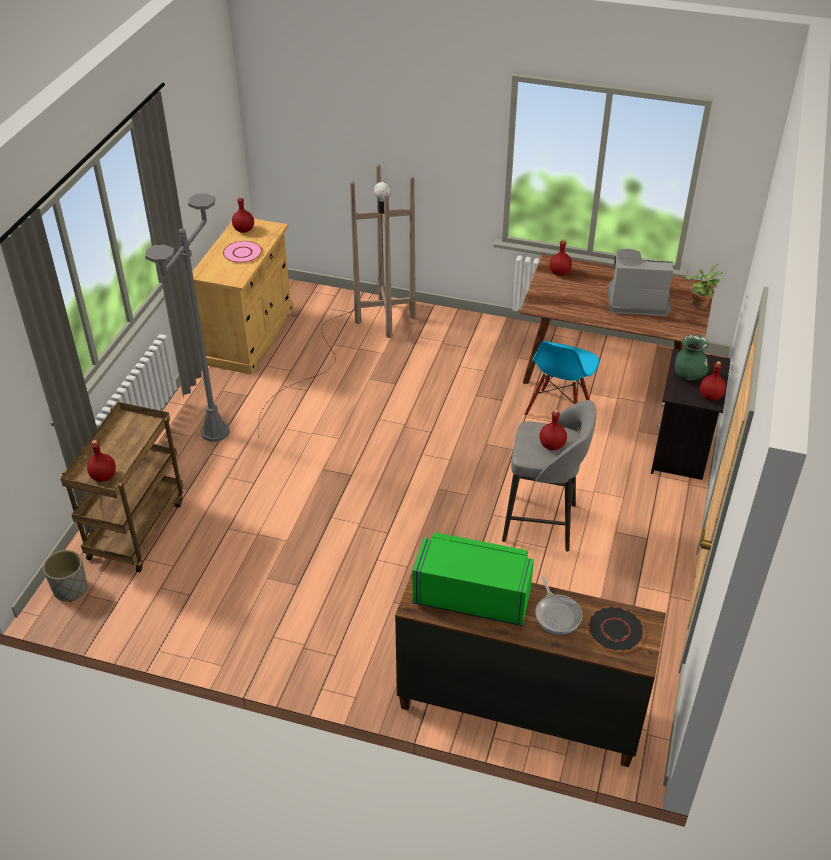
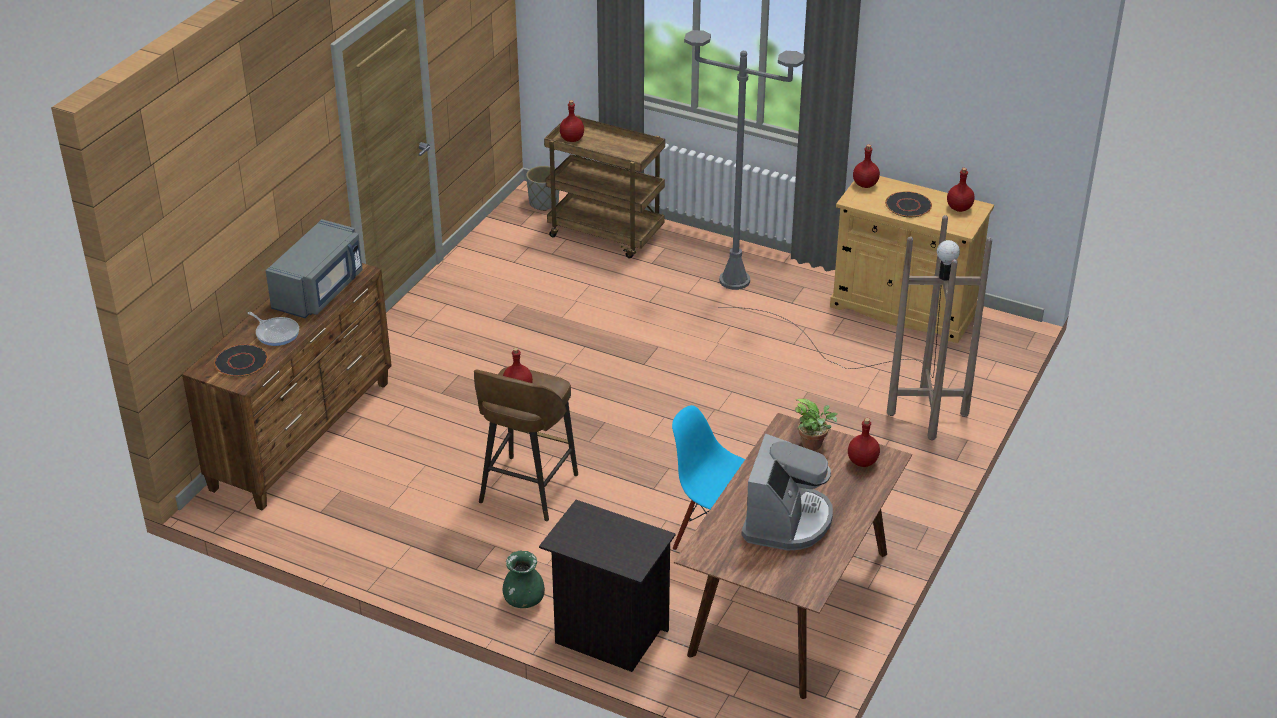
camera: 100 degrees right, 5 degrees down
(242, 253) = (908, 205): pink plate -> black plate
(472, 597) = (320, 291): green microwave -> grey microwave
(542, 523) = (526, 490): grey stool -> brown stool
(557, 614) = (276, 333): frying pan -> frying pan turned 135 degrees counterclockwise
(688, 375) = (615, 533): green vase -> green vase (524, 600)
(700, 303) = (769, 582): potted plant -> potted plant (814, 445)
(710, 397) = (568, 541): red bottle -> red bottle (865, 184)

